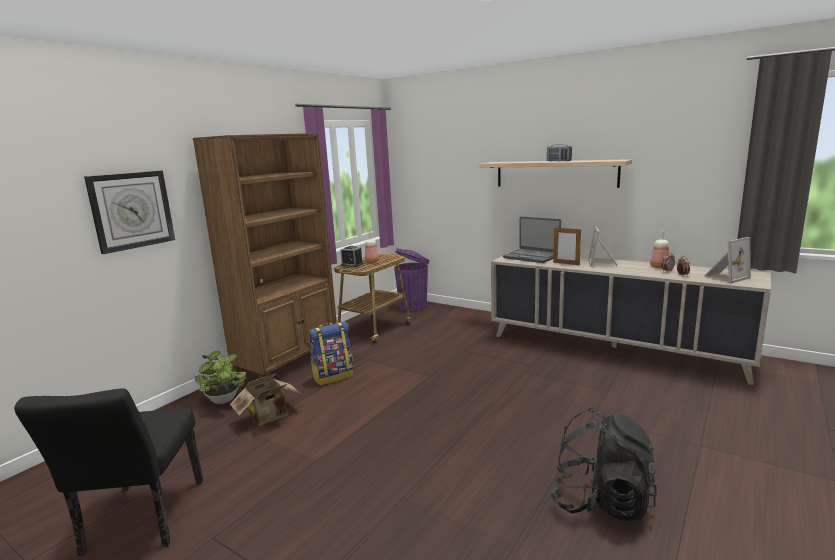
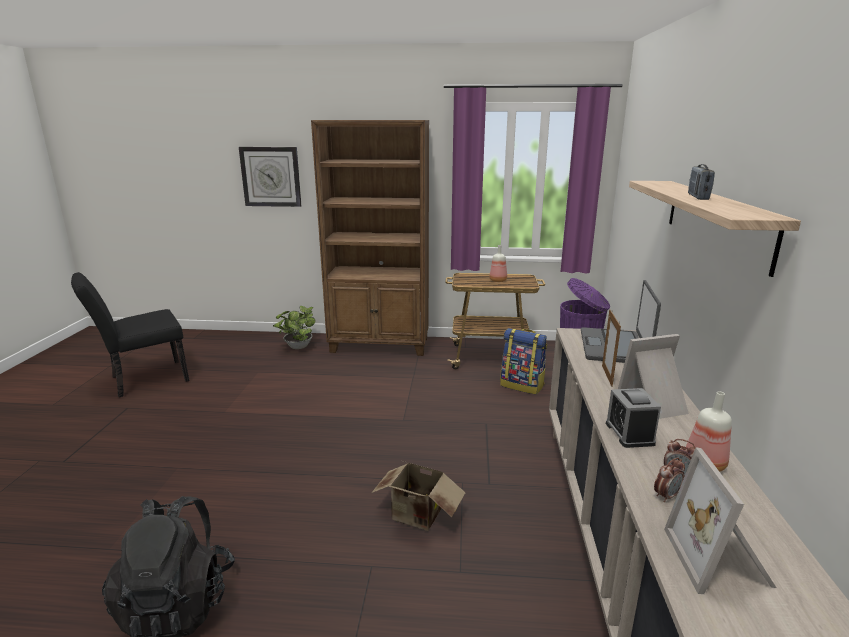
camera: 60 degrees right, 5 degrees up
(270, 417) = (281, 372): cardboard box -> cardboard box (417, 517)
(333, 376) = (365, 373): backpack -> backpack (522, 385)
(352, 264) = (473, 276): alarm clock -> alarm clock (629, 433)
(725, 277) = (720, 560): picture frame -> picture frame turned 60 degrees clockwise

